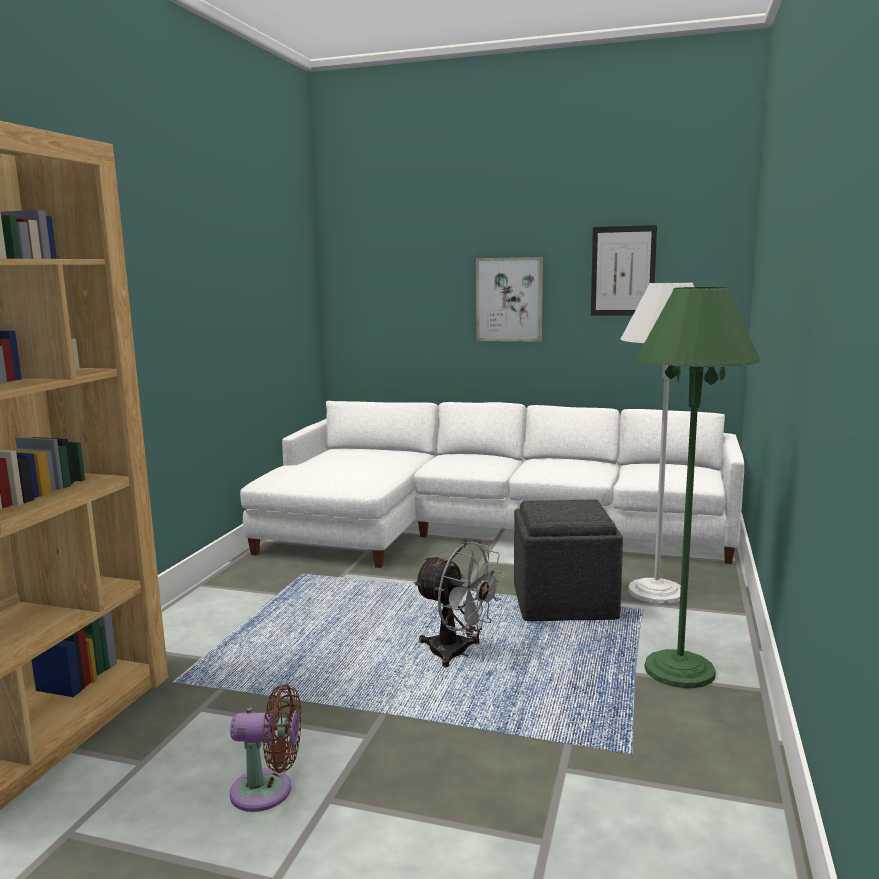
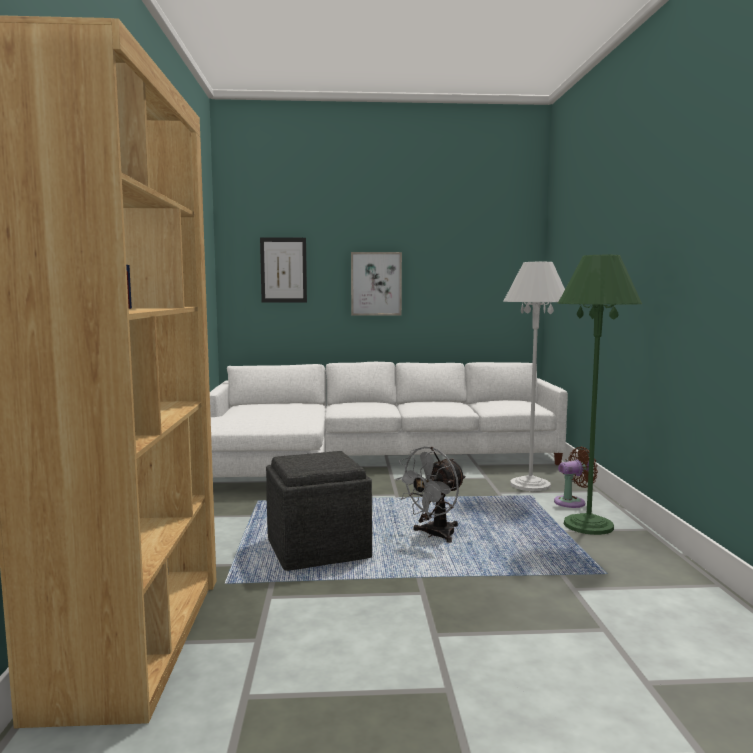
camera: 20 degrees left, 5 degrees down
(268, 791) = (383, 638): brown fan -> brown fan (572, 502)
(457, 653) = (434, 535): grey fan -> grey fan turned 120 degrees clockwise
(565, 601) = (476, 496): grey ottoman -> grey ottoman (318, 548)
(623, 271) = (459, 263): picture -> picture (283, 270)

